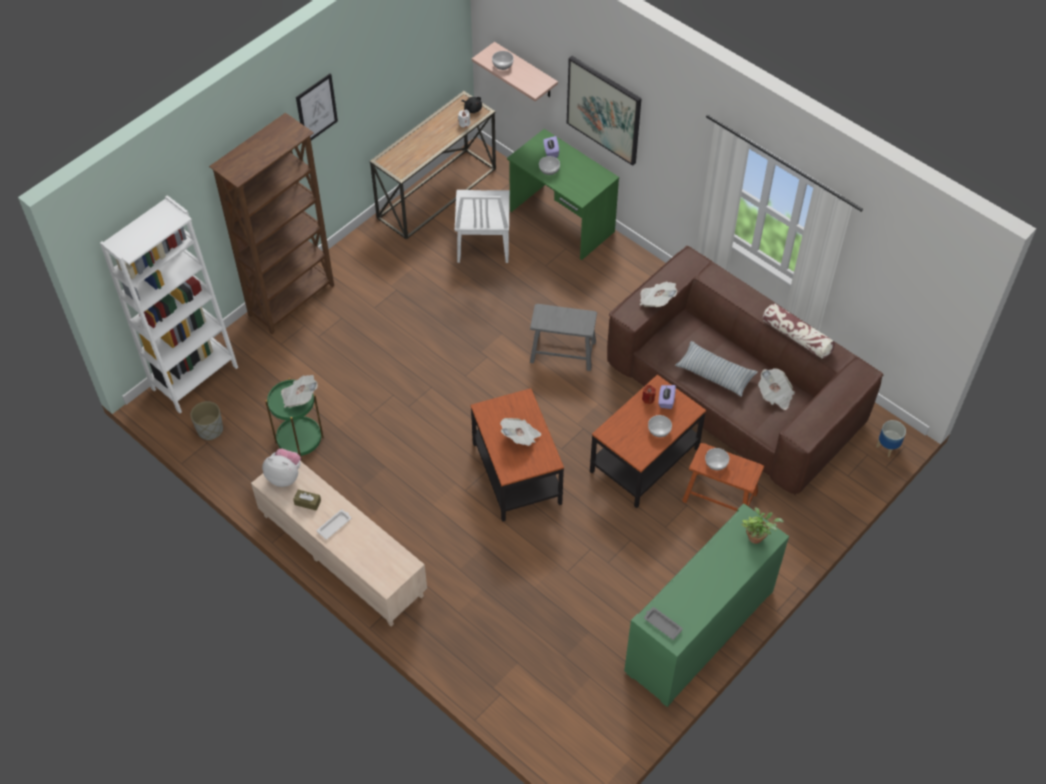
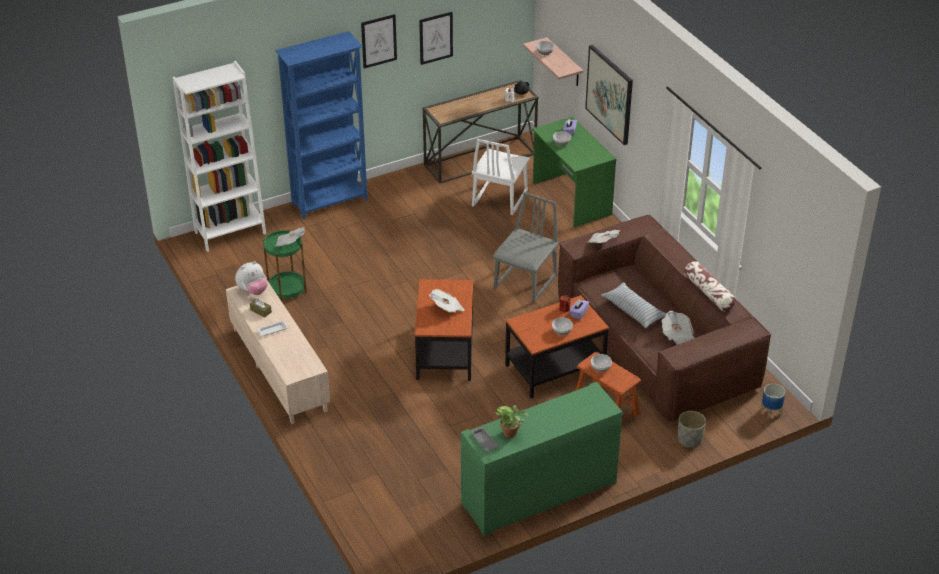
camera: 20 degrees right, 15 degrees down
(210, 430) = (224, 267): grey planter -> grey planter (690, 440)
(285, 476) = (253, 291): plush toy -> plush toy turned 105 degrees clockwise
(293, 300) = (330, 202): brown bookcase -> blue bookcase
(374, 81) = (436, 38): none -> picture
(562, 351) = (526, 282): grey stool -> grey chair
(757, 536) = (595, 405): potted plant -> potted plant (511, 433)

